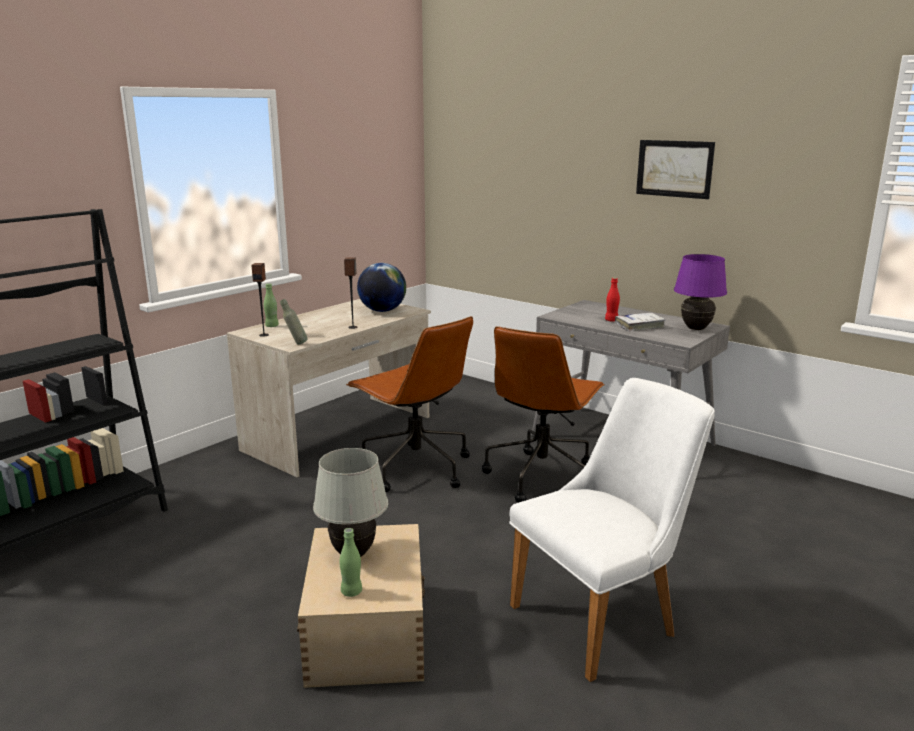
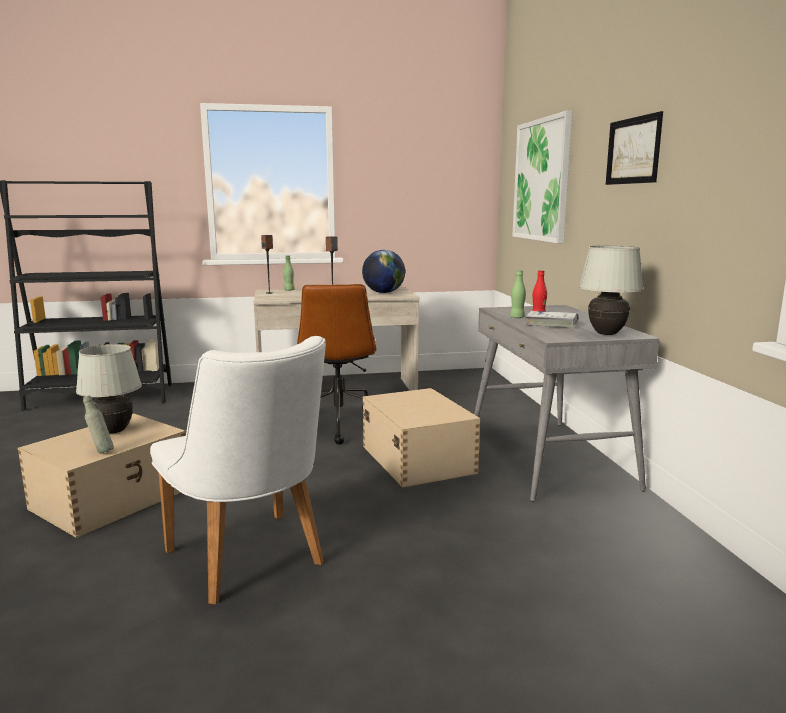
camera: 40 degrees right, 5 degrees down
(295, 344) = (269, 298): grey bottle -> grey bottle (100, 452)
(351, 592) = (64, 447): green bottle -> green bottle (517, 317)
(519, 177) = (541, 180): none -> picture
(541, 476) = (417, 458): brown office chair -> beige storage box
(605, 617) = (252, 562): white chair -> white chair turned 45 degrees clockwise
(696, 329) = (606, 334): purple table lamp -> white table lamp

